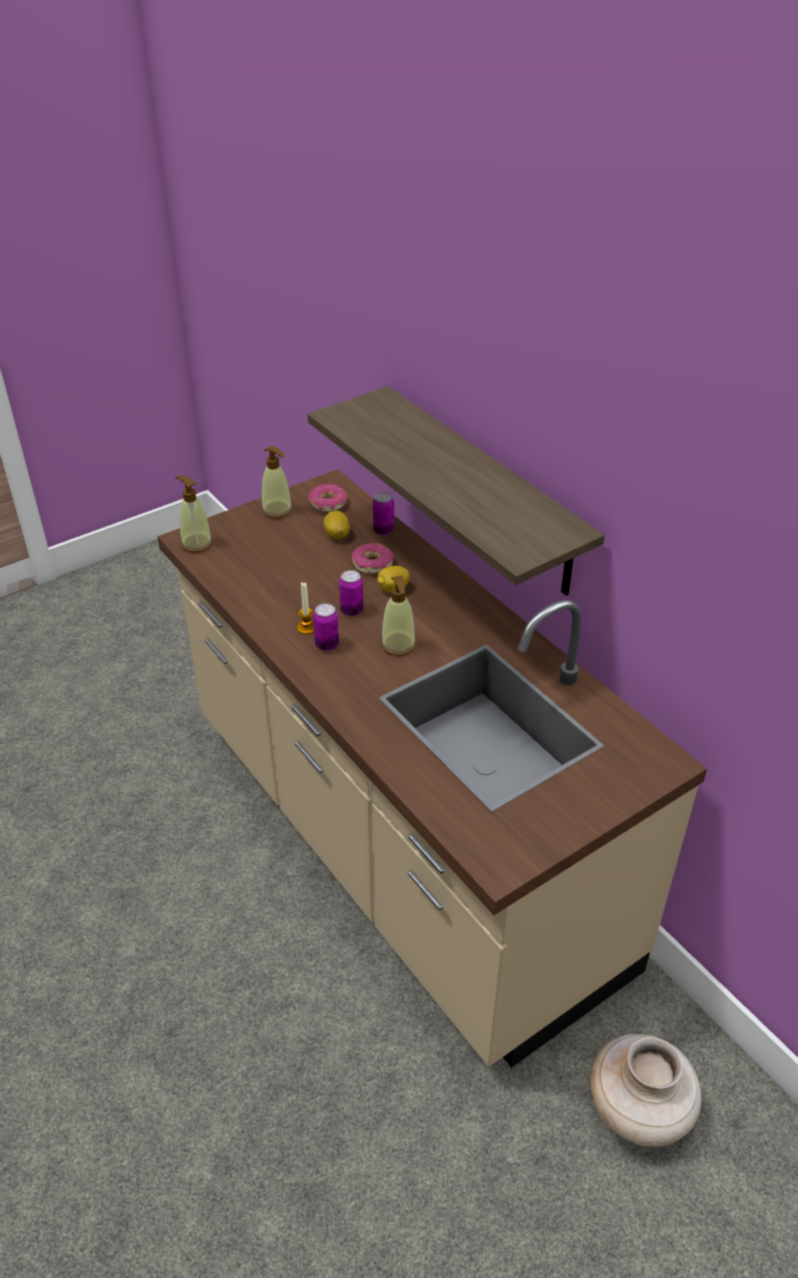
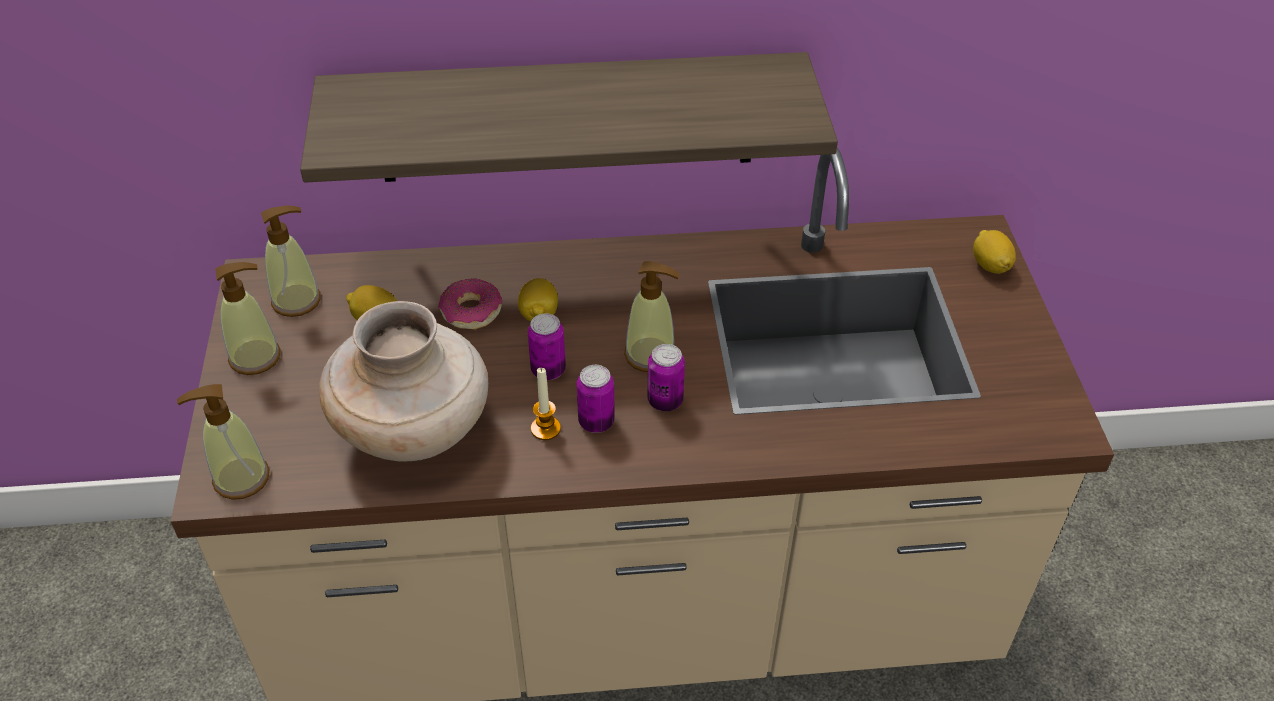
camera: 60 degrees left, 5 degrees up
(328, 504) = (297, 300): donut -> soap dispenser
(383, 530) = (411, 272): can -> can (665, 401)
(637, 777) = (990, 265): none -> lemon
(639, 1110) = (1071, 567): beige vase -> beige vase (415, 430)

